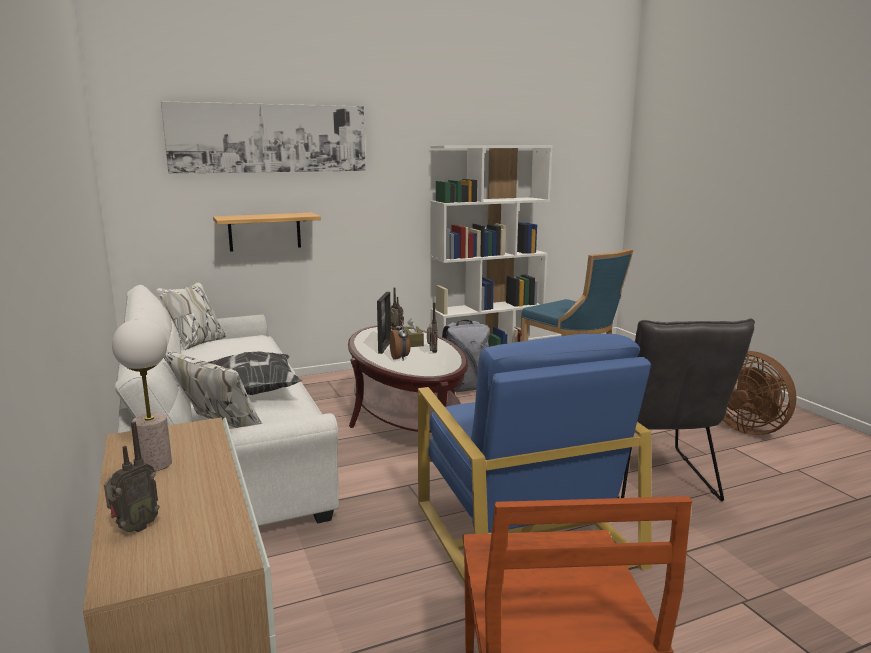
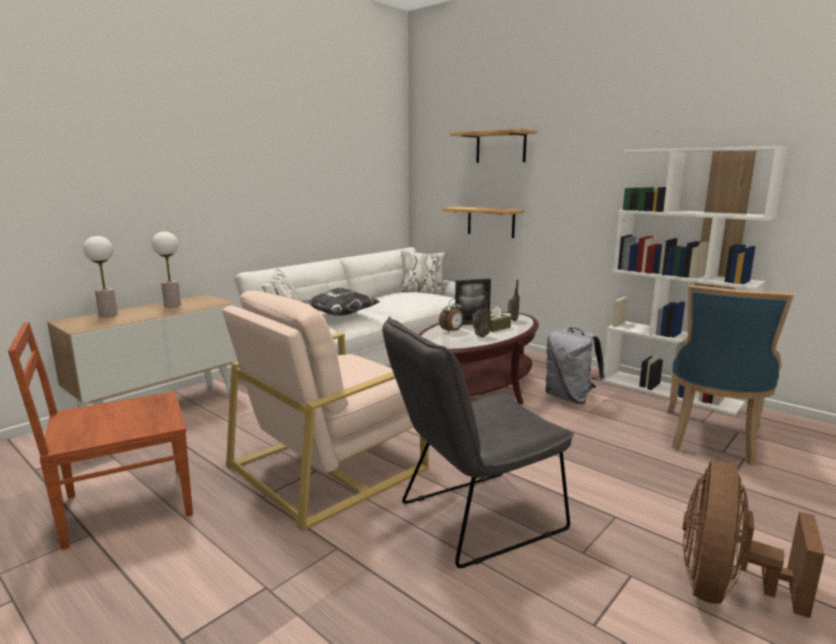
camera: 65 degrees right, 0 degrees up
(134, 528) = (108, 314): radio -> table lamp
(269, 138) = (500, 147): picture -> shelf
(523, 531) = (329, 466): blue armchair -> beige armchair

